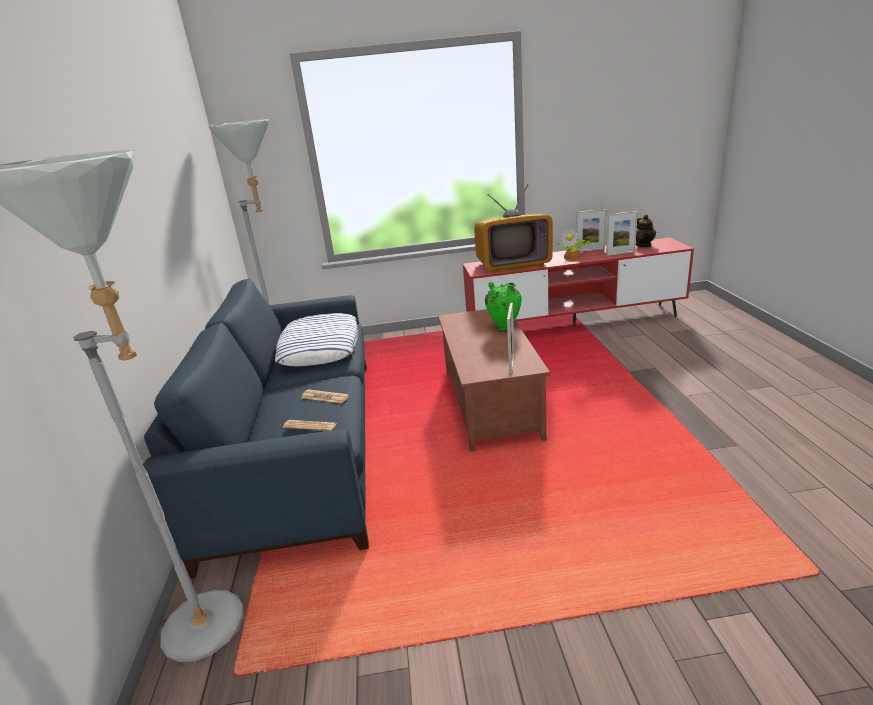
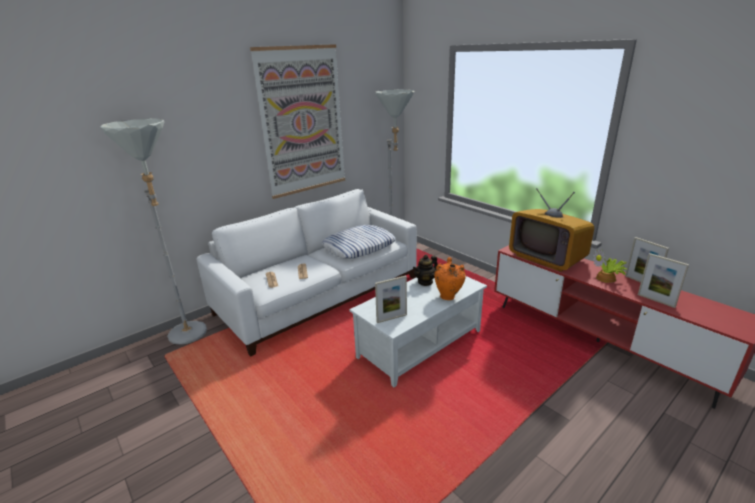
camera: 55 degrees right, 0 degrees up
(158, 178) = (303, 122): none -> picture
(301, 445) = (320, 295): blue sofa -> white sofa
(489, 403) = (419, 344): brown coffee table -> white coffee table
(504, 327) = (448, 296): green vase -> orange vase
(643, 245) = (706, 308): teapot -> teapot (425, 282)

